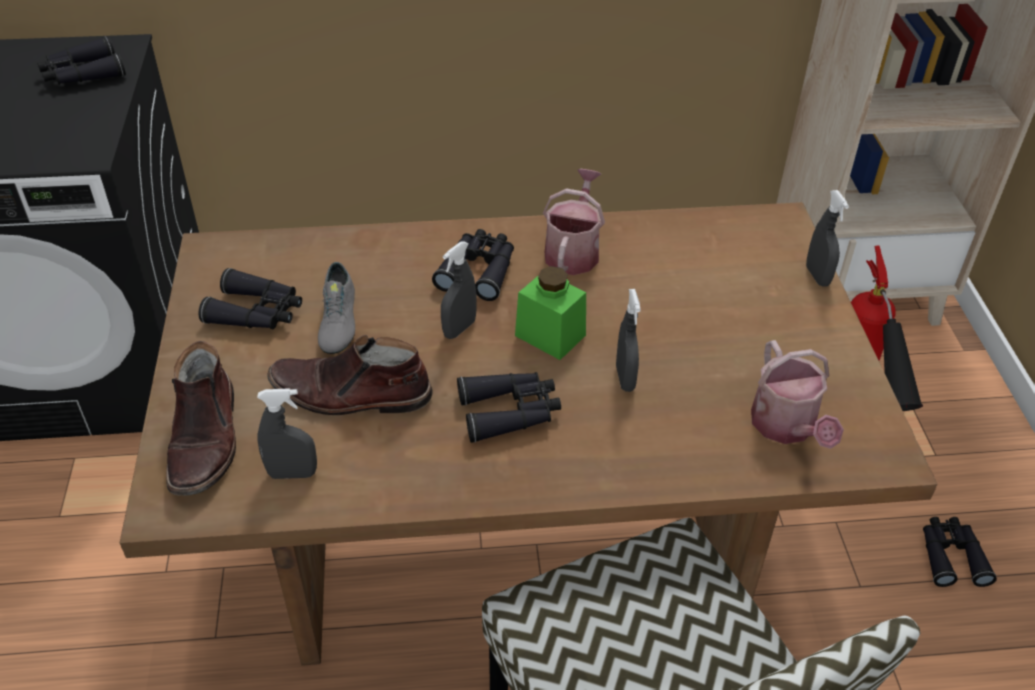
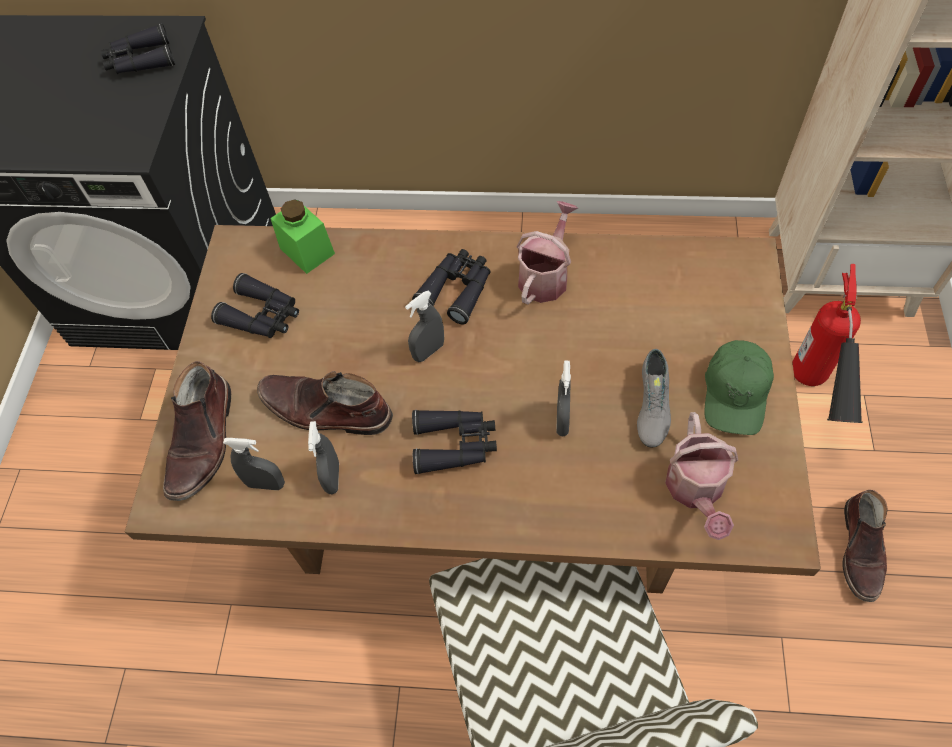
camera: 15 degrees right, 15 degrees up
(337, 323) = (327, 334): grey shoe -> grey shoe (651, 406)
(550, 335) = (506, 367): green jar -> green jar (307, 251)
(802, 336) = (736, 393): none -> green cap
(817, 276) = (767, 326): grey spray bottle -> grey spray bottle (332, 477)
(950, 556) = (861, 550): black binoculars -> brown boot

